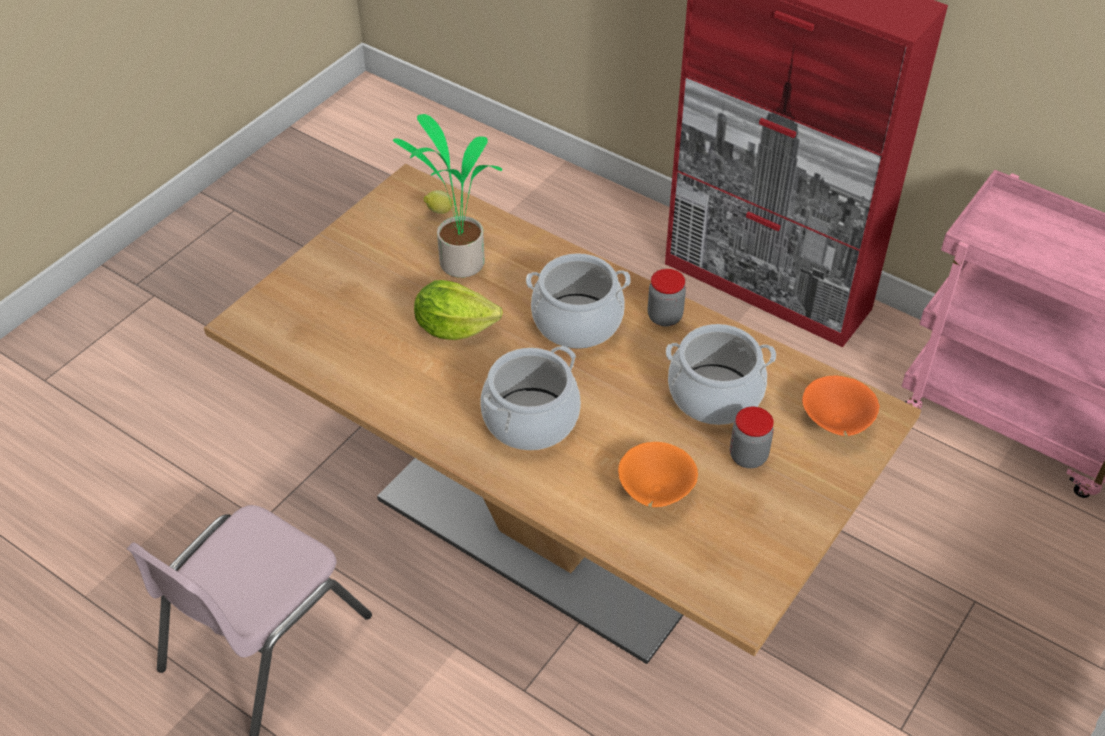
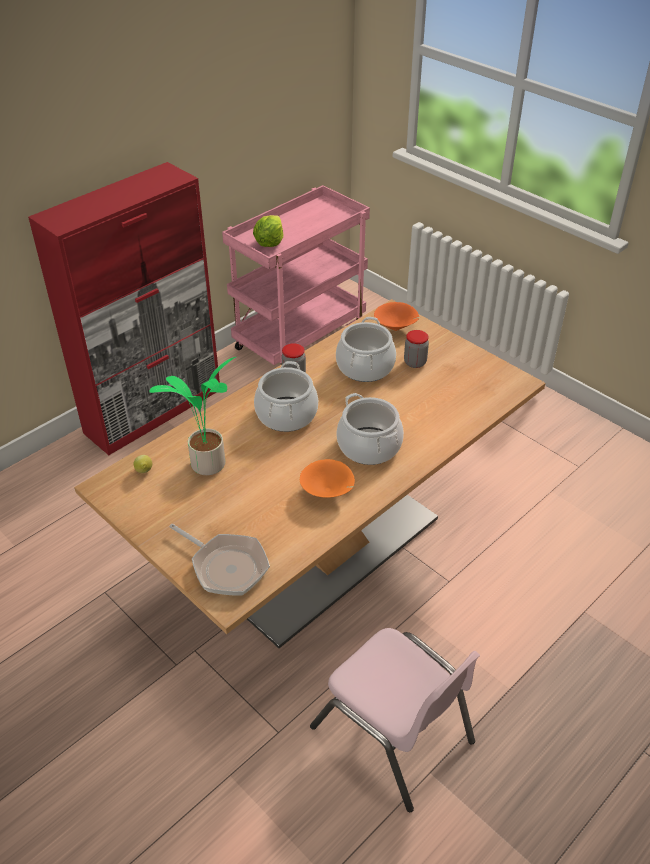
camera: 80 degrees left, 5 degrees down
(293, 311) = (226, 566): none -> frying pan
(454, 327) = (274, 474): lettuce -> lettuce (269, 243)
(655, 492) = (436, 401): orange bowl -> orange bowl (328, 492)

